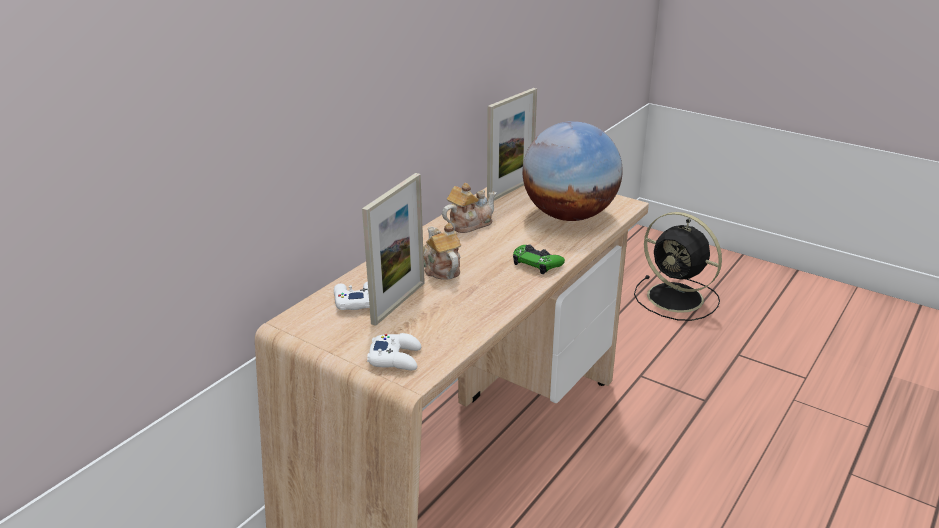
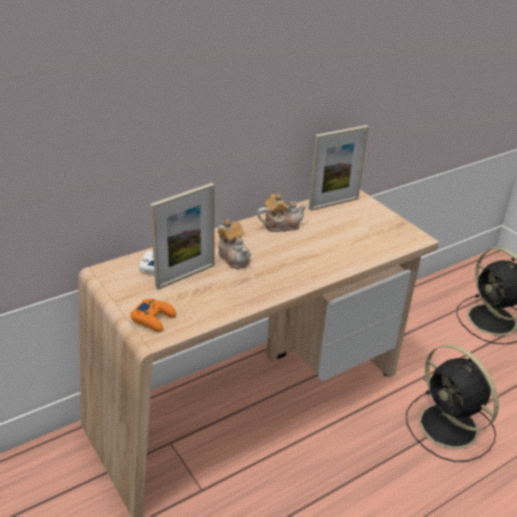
camera: 20 degrees right, 5 degrees up
(395, 358) = (154, 318): white game controller -> orange game controller
(441, 269) = (234, 257): teapot -> teapot turned 150 degrees clockwise
(536, 263) = (308, 271): green game controller -> none
(569, 215) = (363, 237): globe -> none
(698, 418) = (450, 428): none -> black fan

